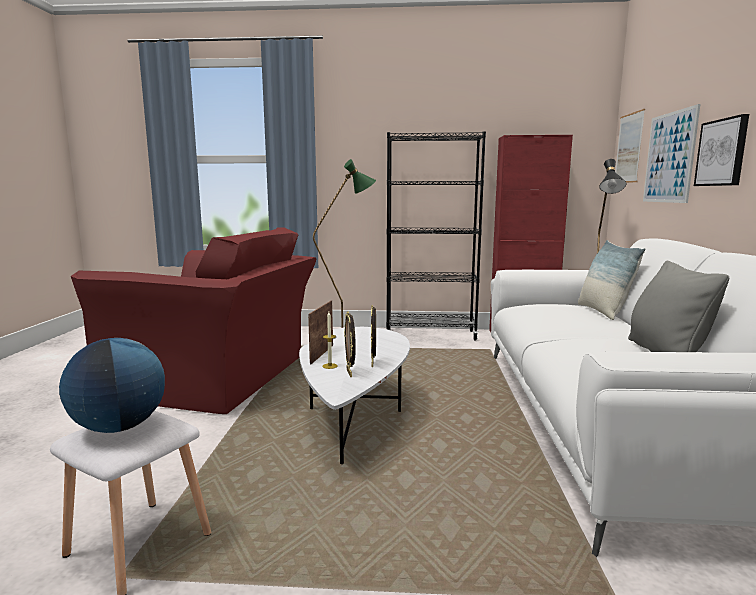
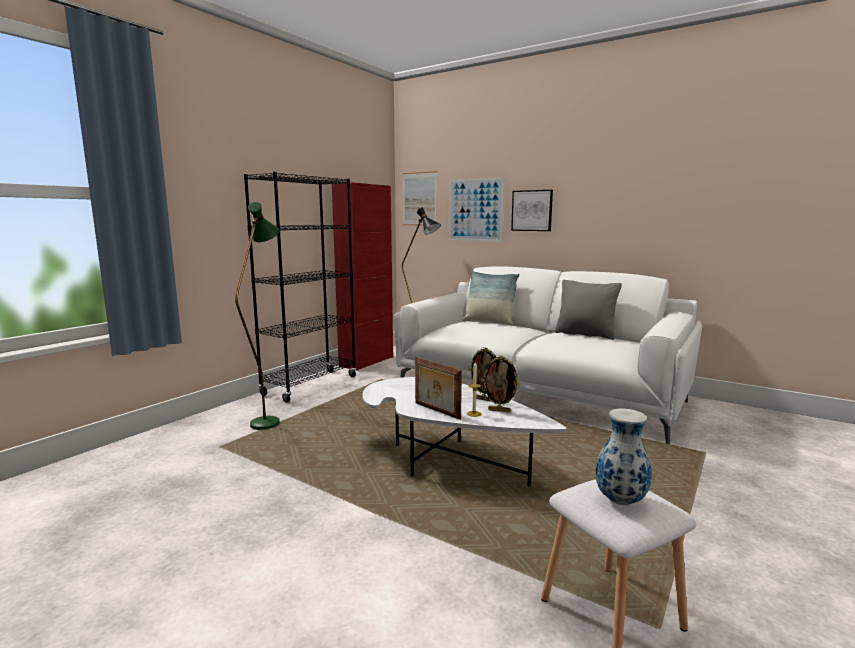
camera: 60 degrees left, 0 degrees up
(119, 427) = (621, 501): globe -> vase
(219, 377) = (243, 513): red armchair -> none

